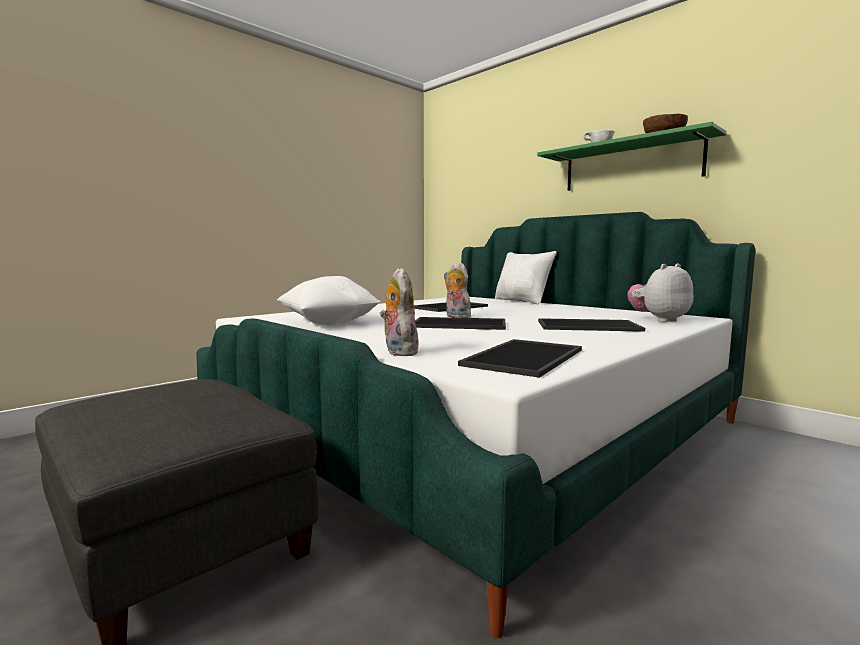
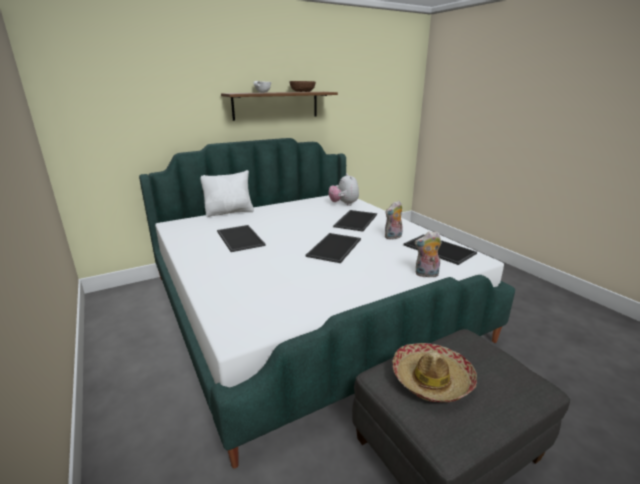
camera: 75 degrees left, 15 degrees up
(174, 392) = (431, 379): none -> hat
(328, 323) = (303, 291): white pillow -> none
(456, 317) = (298, 244): plush toy -> plush toy (393, 237)
(630, 165) = (276, 105): green shelf -> brown shelf

